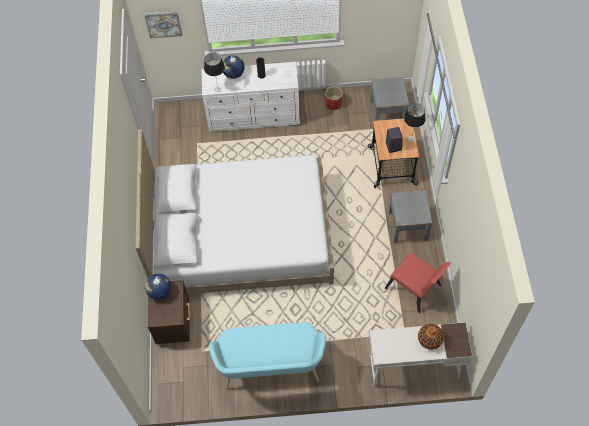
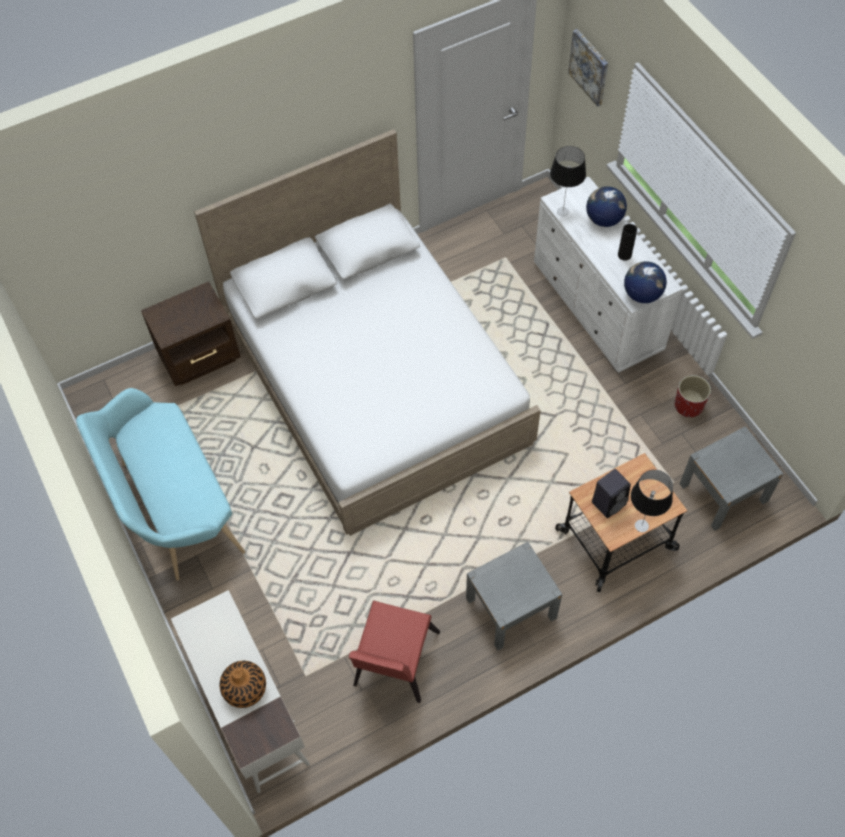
camera: 65 degrees right, 0 degrees up
(160, 292) = (199, 300): globe -> globe (642, 294)

